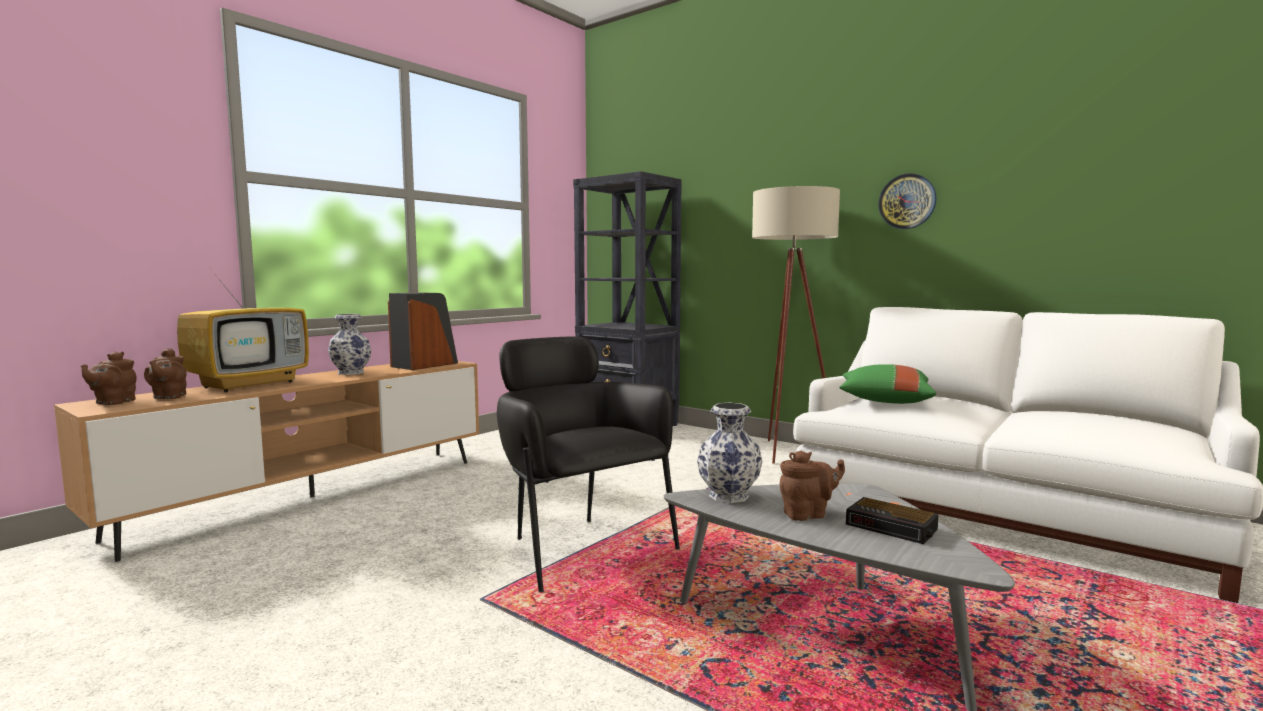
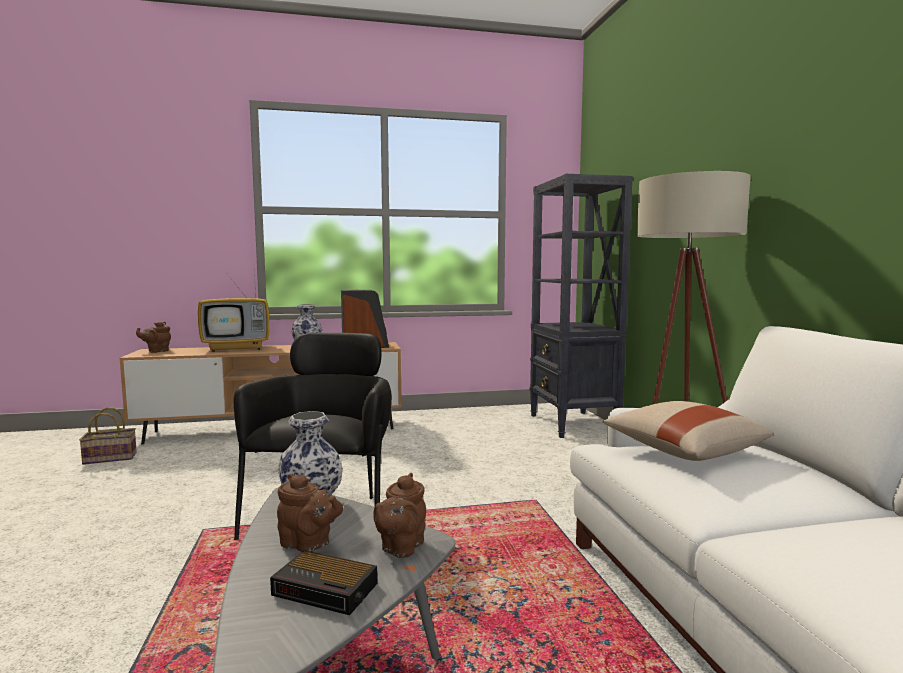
camera: 40 degrees right, 0 degrees up
(105, 589) = (111, 458): none -> basket
(168, 397) = (183, 351): brown teapot -> brown teapot (400, 547)
(884, 401) = (682, 450): green pillow -> beige pillow
(893, 527) = (327, 589): alarm clock -> alarm clock turned 60 degrees counterclockwise
(907, 201) = (842, 178): wall clock -> none

